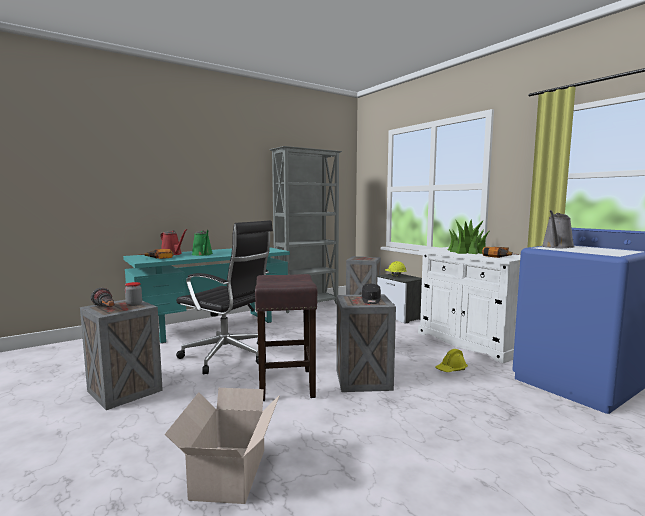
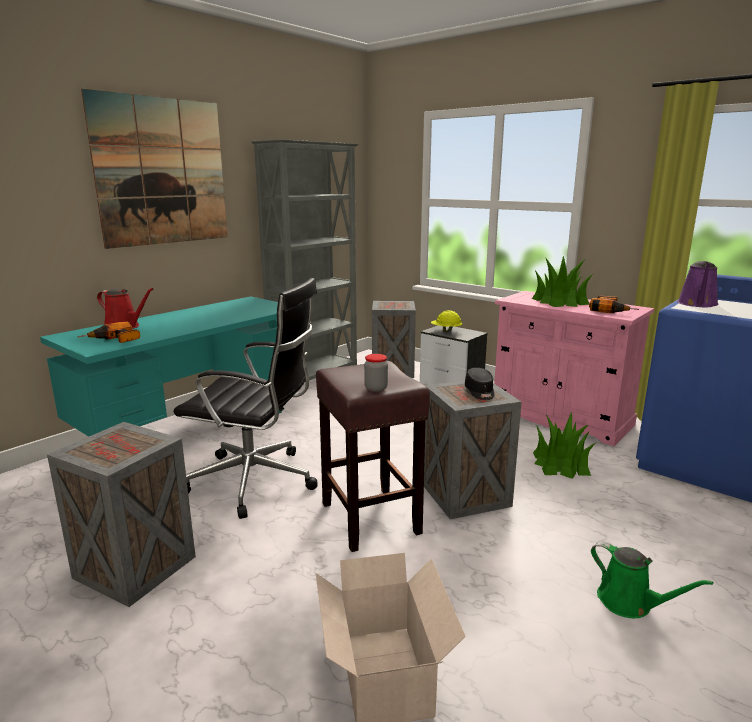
camera: 15 degrees left, 10 degrees up
(106, 309) = (101, 455): flashlight -> none
(134, 304) = (138, 438): jar -> jar (376, 388)
(203, 254) = (177, 324): green watering can -> green watering can (629, 603)
(210, 165) = (162, 172): none -> picture
(451, 369) = (561, 463): yellow hard hat -> potted plant
(470, 342) = (560, 418): white cabinet -> pink cabinet
(557, 247) = (697, 304): grey watering can -> purple watering can

